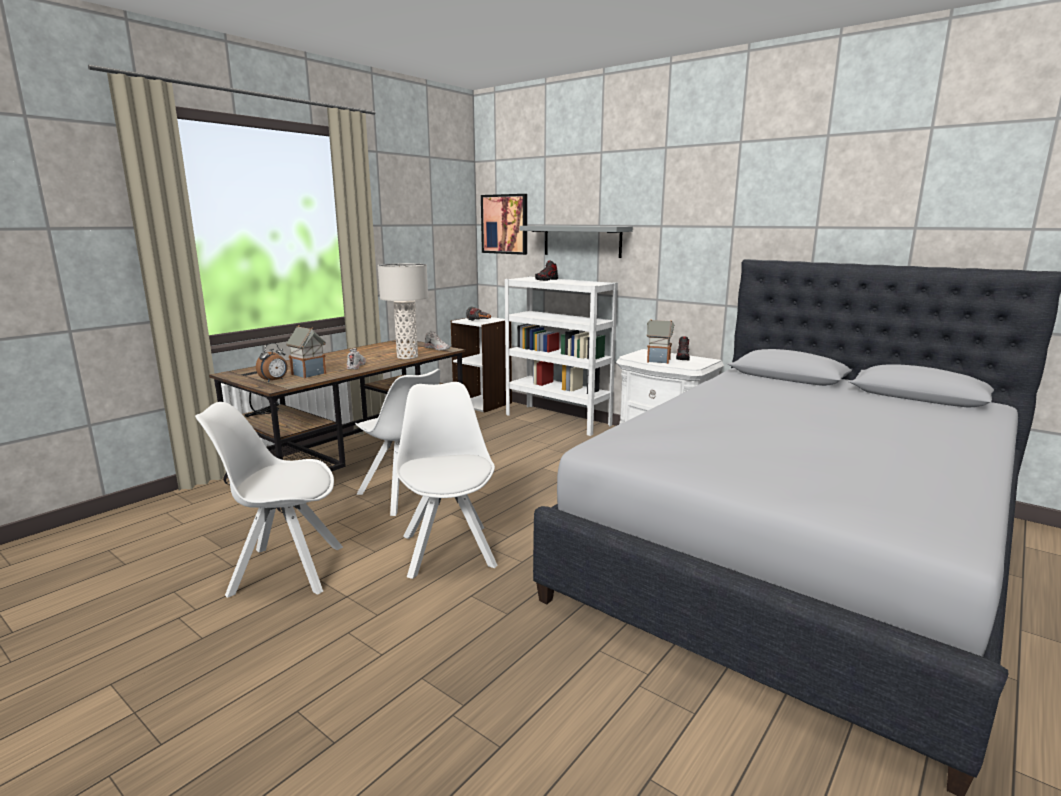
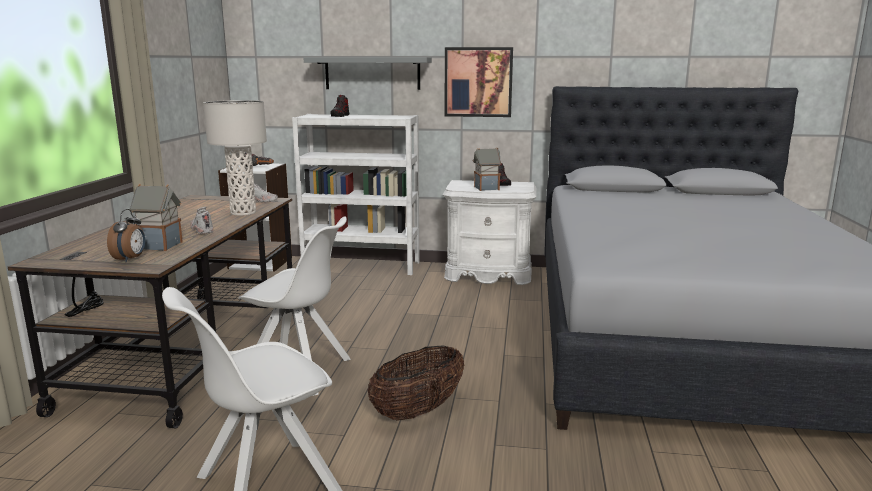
camera: 30 degrees left, 0 degrees up
(448, 550) = (418, 411): white chair -> basket
(505, 224) = (269, 56): picture -> picture (478, 82)

